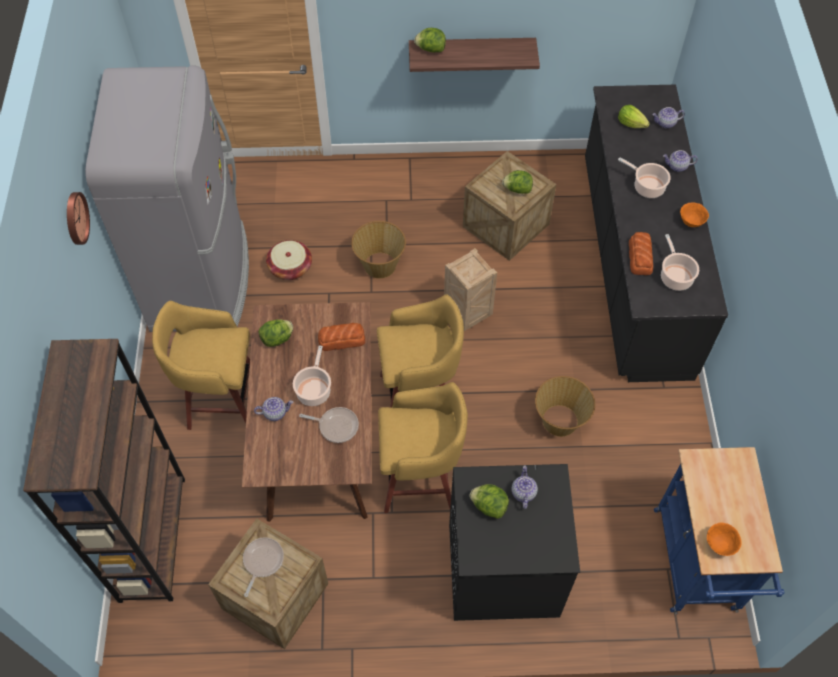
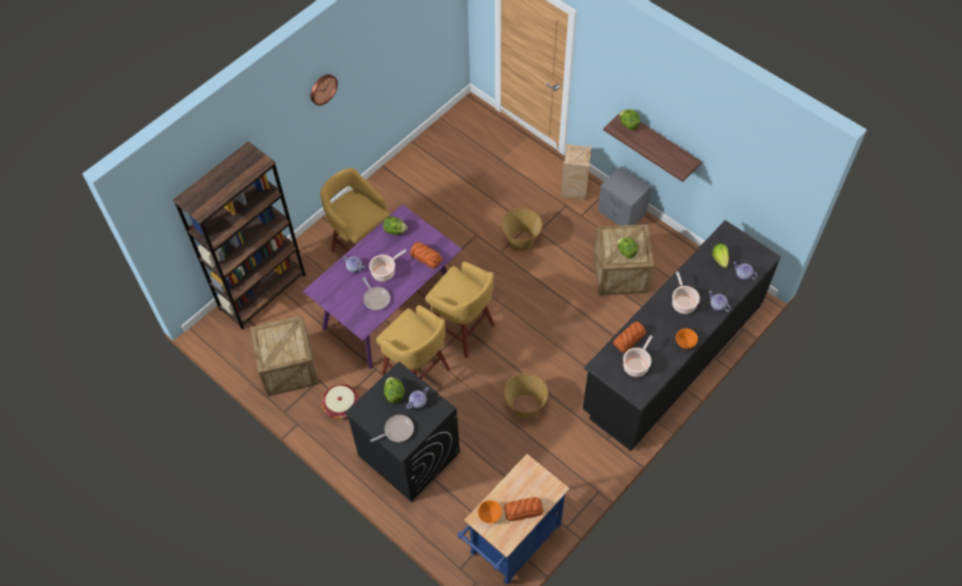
camera: 45 degrees right, 0 degrees up
(201, 277) = (419, 174): grey fridge -> none
(262, 561) = (283, 337): frying pan -> frying pan (397, 430)
(290, 267) = (471, 204): basket -> basket (342, 406)
(317, 437) = (389, 307): brown dining table -> purple dining table
(445, 169) = (622, 212): none -> grey nightstand
(468, 314) = (540, 307): crate -> crate (574, 190)
(742, 508) = (524, 510): none -> bread

